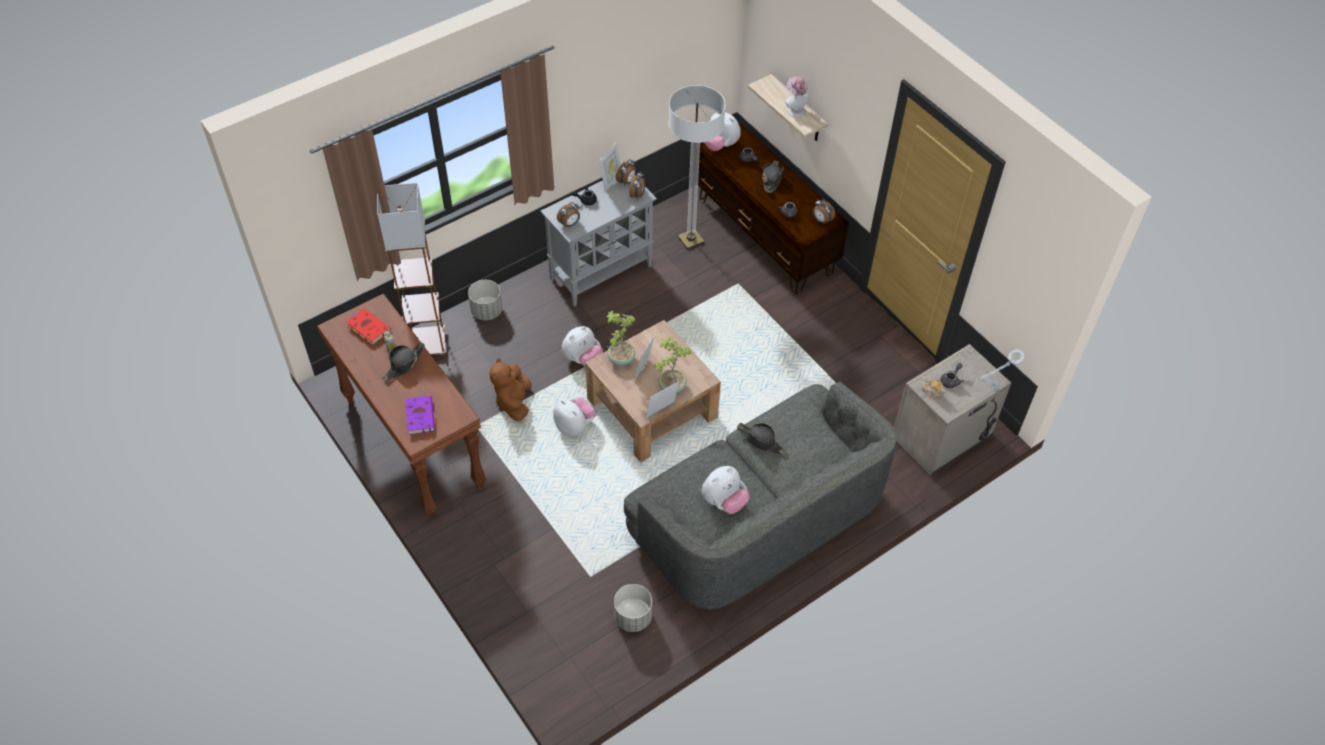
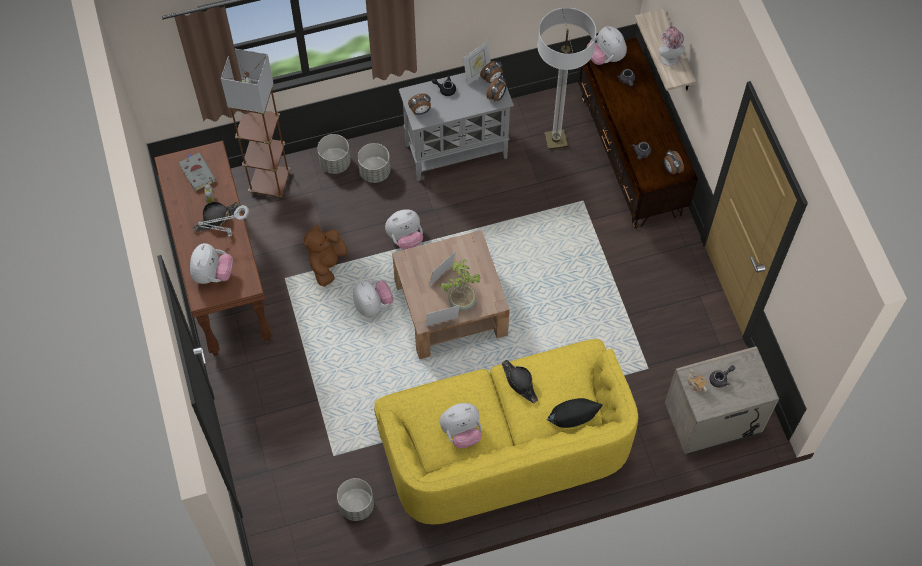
camera: 20 degrees right, 10 degrees up
(367, 328) = (197, 172): red book -> grey book
(420, 416) = (213, 274): purple book -> plush toy
(529, 309) = (375, 171): none -> grey planter
(620, 359) = (425, 259): potted plant -> none
(758, 519) = (505, 448): grey sofa -> yellow sofa
(772, 179) = (641, 109): black hat -> none
(825, 460) = (572, 420): none -> black pillow
(993, 388) = (757, 399): grey table lamp -> grey table lamp (228, 235)

